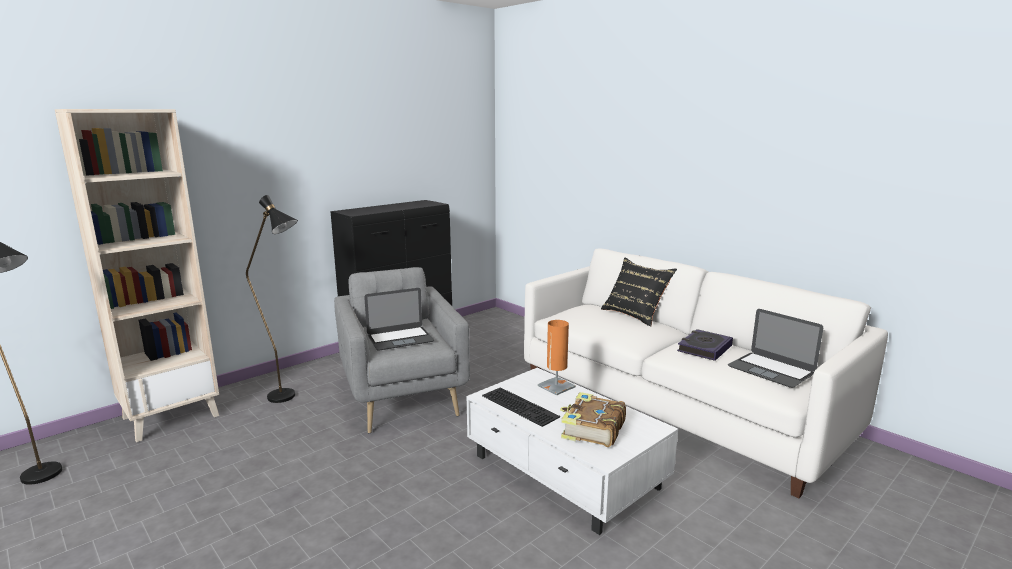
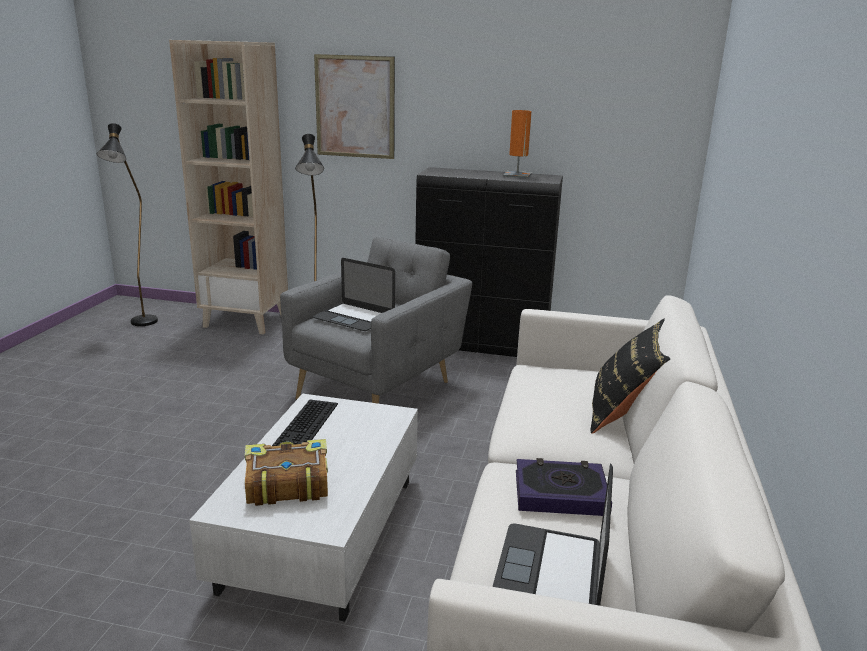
camera: 55 degrees right, 5 degrees up
(252, 167) = (355, 107): none -> picture
(556, 386) = (377, 433): orange table lamp -> orange table lamp (517, 175)

